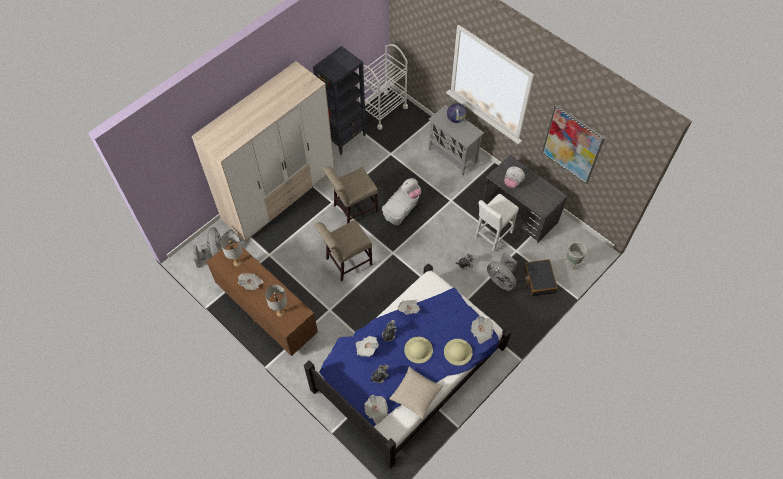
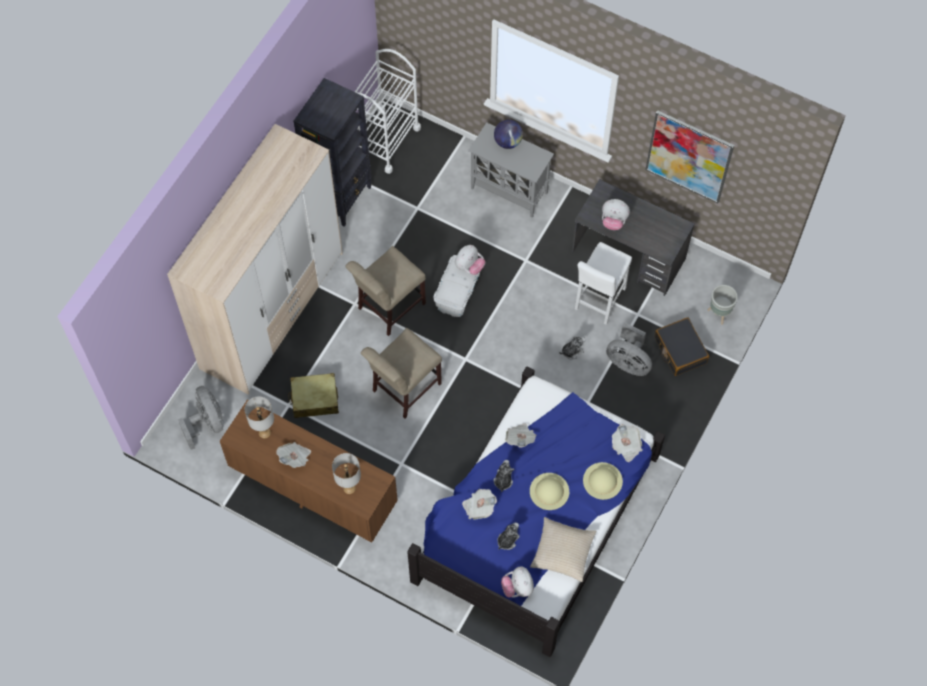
camera: 15 degrees left, 5 degrees up
(287, 255) = (314, 399): none -> beige suitcase
(376, 411) = (517, 587): newspaper -> plush toy

